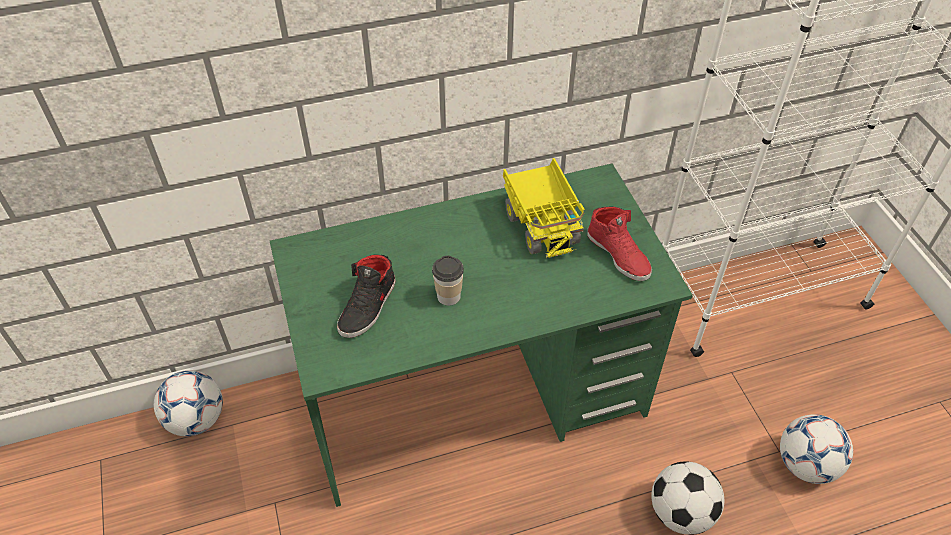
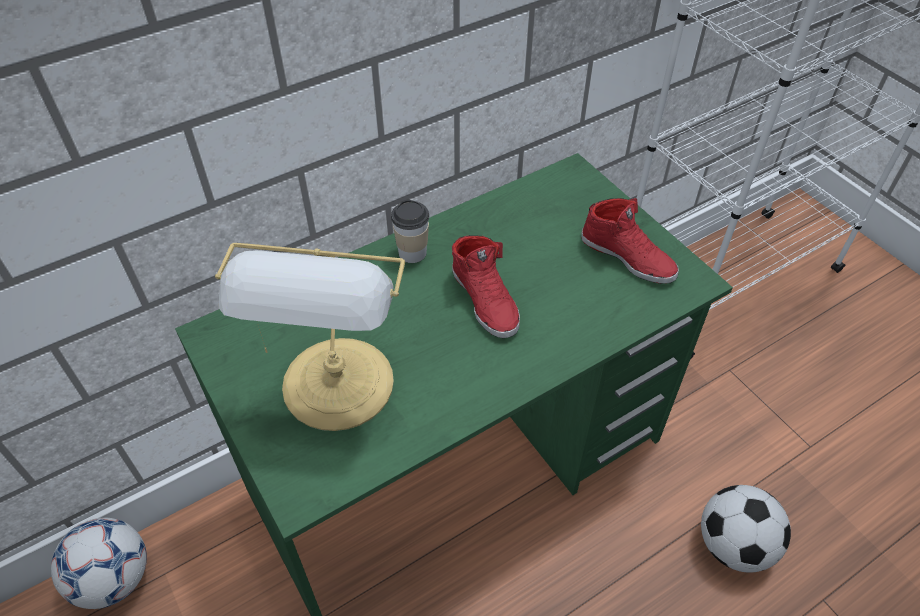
camera: 15 degrees left, 0 degrees up
(368, 306) = (337, 389): black shoe -> table lamp
(448, 296) = (439, 352): cup -> cup (412, 253)
(496, 265) = (486, 299): none -> red shoe
(542, 224) = (523, 238): toy truck -> none
(806, 464) = (843, 455): football -> none

